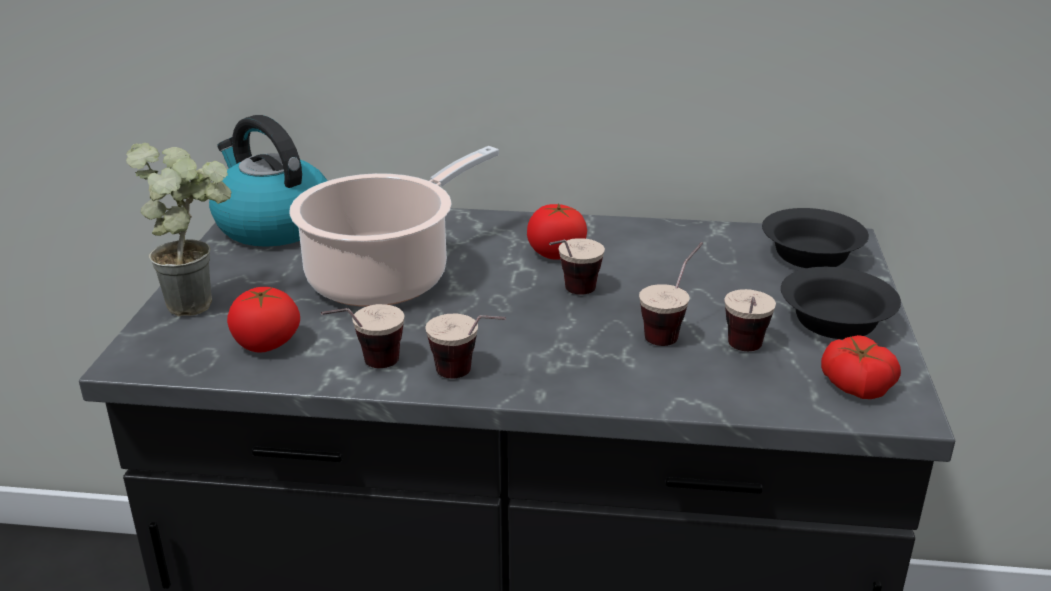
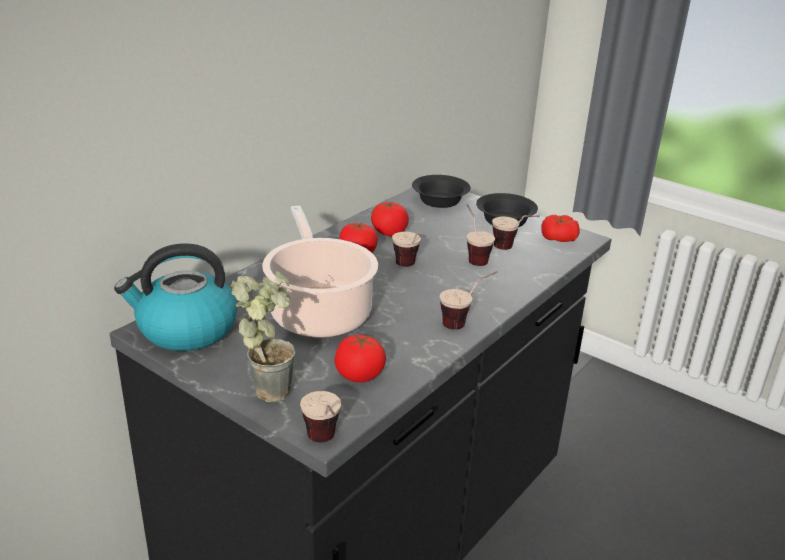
camera: 60 degrees left, 0 degrees up
(366, 369) = (425, 349): cup -> cup (324, 445)
(650, 253) = (389, 232): none -> tomato

